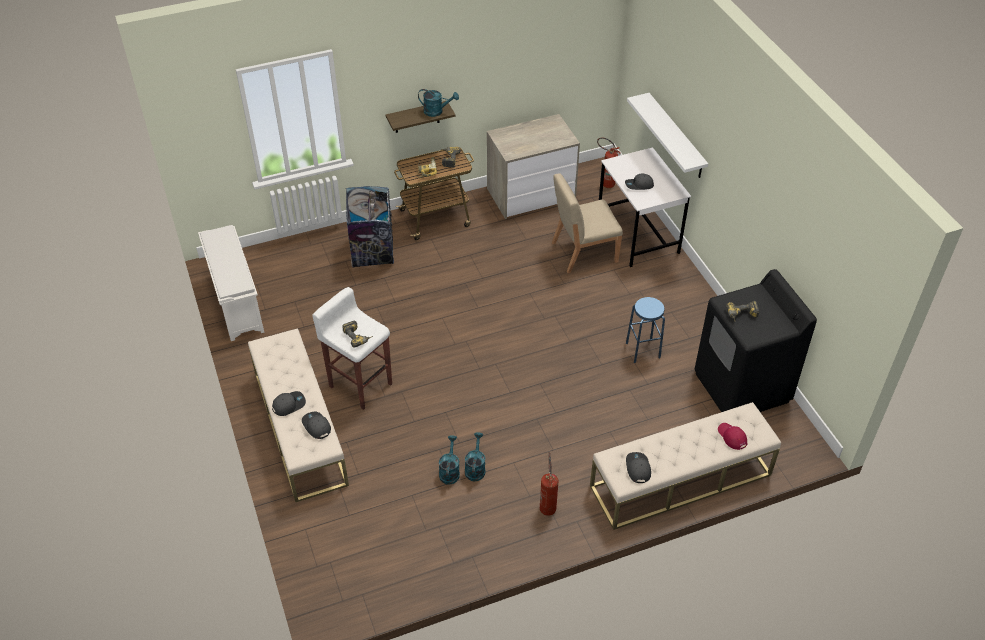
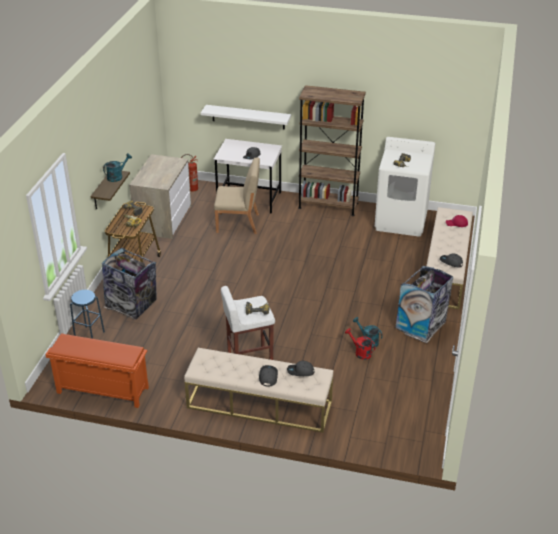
camera: 55 degrees left, 10 degrees down
(236, 303) = (101, 390): white shoe rack -> orange shoe rack
(449, 471) = (360, 352): turquoise watering can -> red watering can
(547, 505) = (421, 325): fire extinguisher -> trash can
(583, 252) = (238, 223): beige chair -> beige chair turned 105 degrees counterclockwise
(643, 350) = (340, 239): blue stool -> blue stool (89, 335)
(699, 306) = (328, 205): none -> brown bookcase
(742, 388) = (401, 221): black washing machine -> white washing machine

